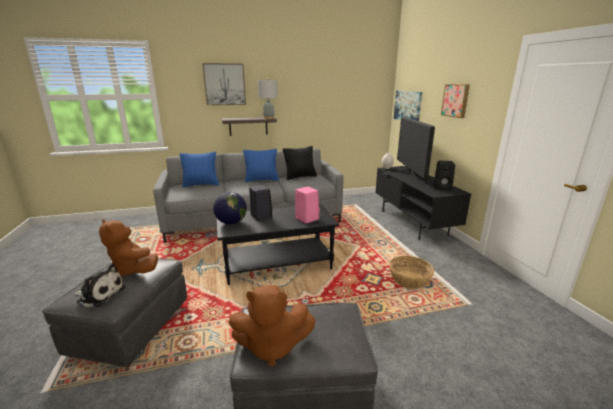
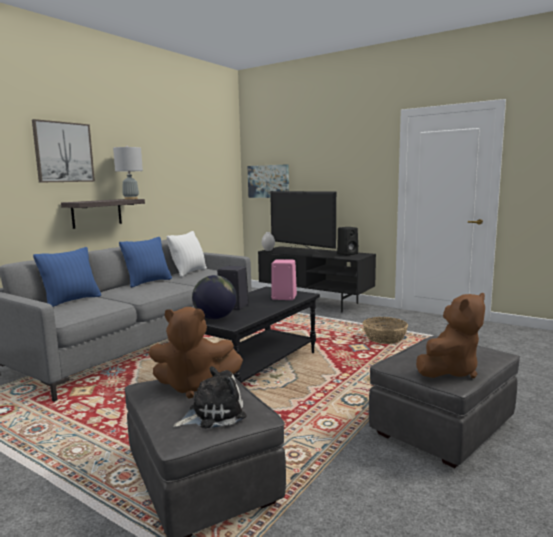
camera: 40 degrees left, 10 degrees down
(300, 177) = (189, 272): black pillow -> white pillow
(456, 100) = (337, 168): picture -> none

